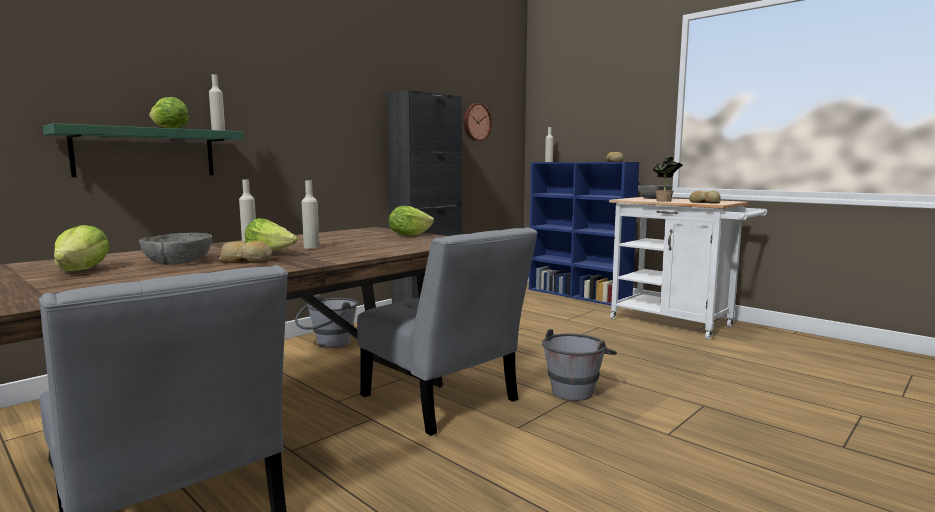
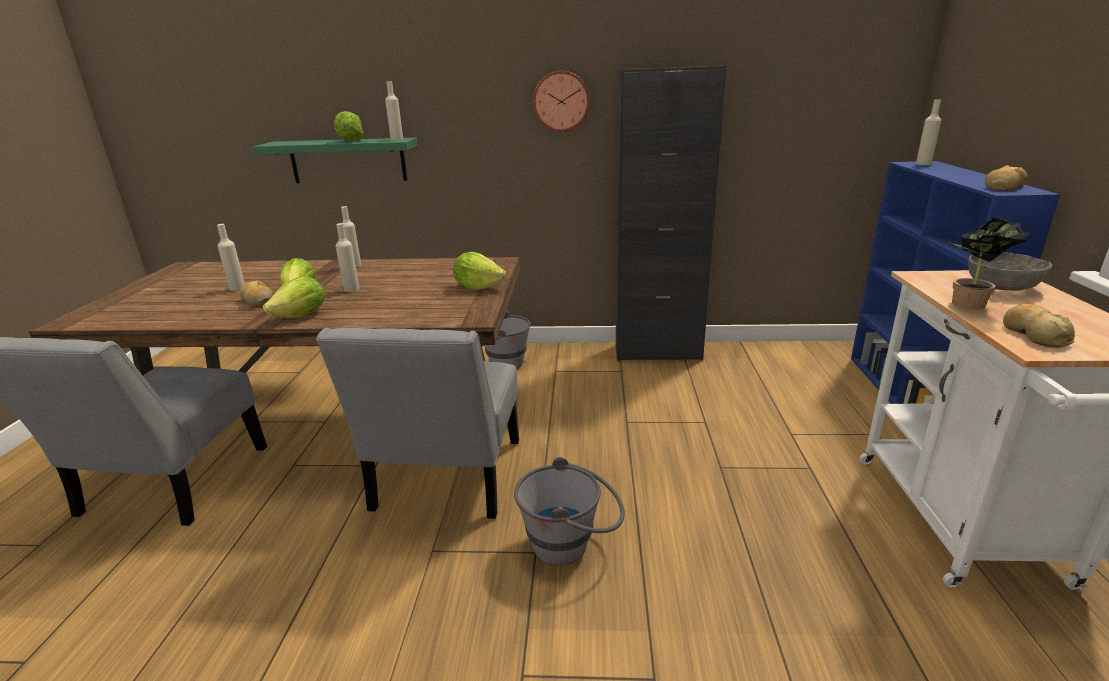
camera: 50 degrees right, 15 degrees up
(83, 270) = (185, 284): lettuce -> lettuce (301, 316)
(177, 262) = (237, 288): grey bowl -> beige bottle
(476, 122) = (798, 94): wall clock -> wall clock (561, 101)

